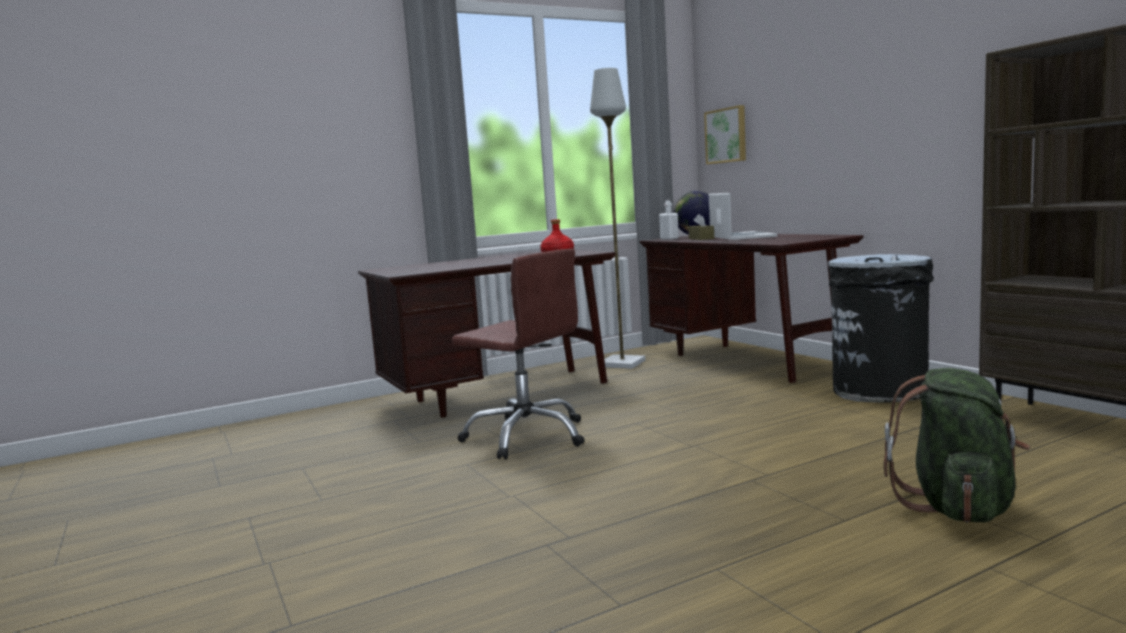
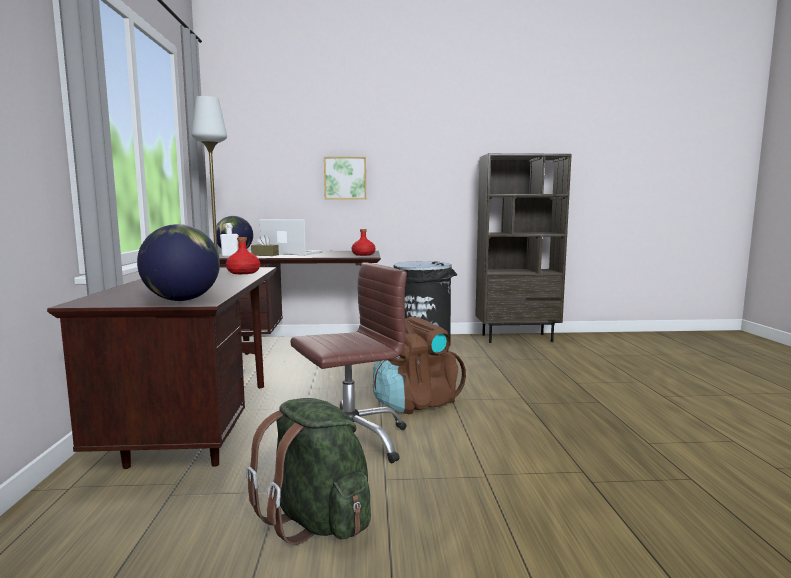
camera: 65 degrees left, 0 degrees up
(403, 272) = (182, 300): none -> globe
(656, 434) = (414, 403): none -> brown backpack
(727, 135) = (243, 173): picture -> picture (345, 178)
(790, 241) = (363, 255): none -> red bottle
(957, 507) = (597, 381): green backpack -> green backpack (317, 520)

